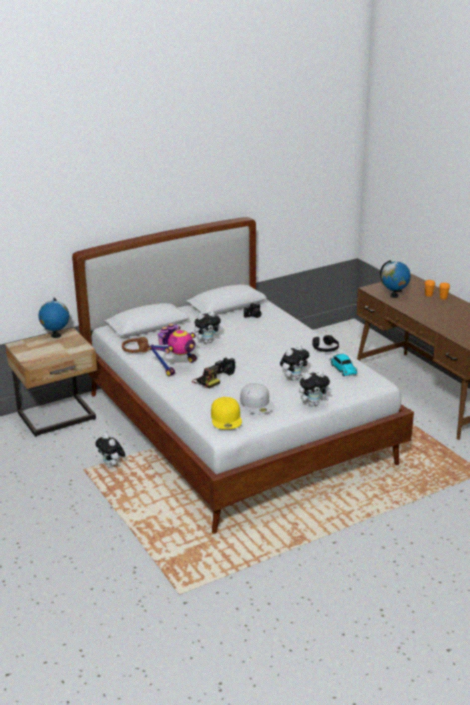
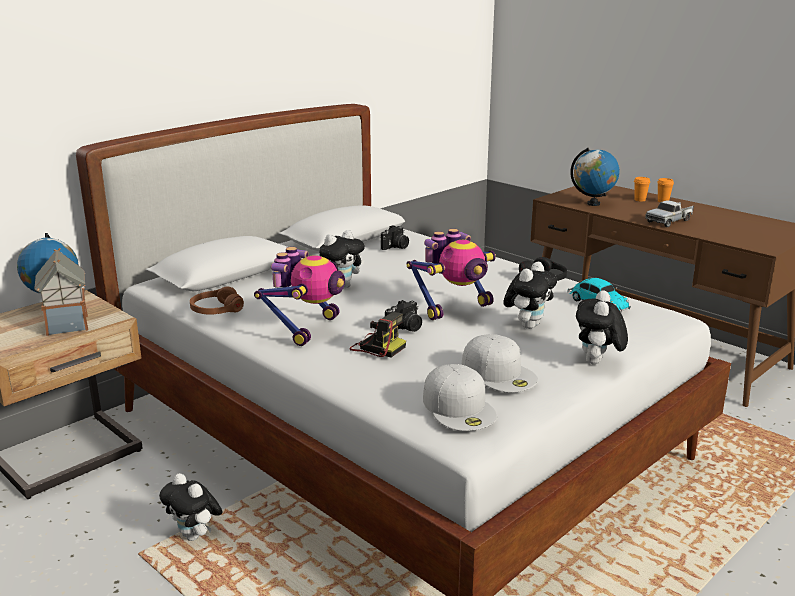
camera: 15 degrees left, 5 degrees down
(60, 350) = (68, 326): none -> toy house
(226, 418) = (459, 407): yellow cap -> white cap
(260, 363) = (454, 308): none -> toy robot
(313, 404) = (597, 363): plush toy -> plush toy turned 135 degrees clockwise
(430, 315) = (669, 221): none -> toy truck

